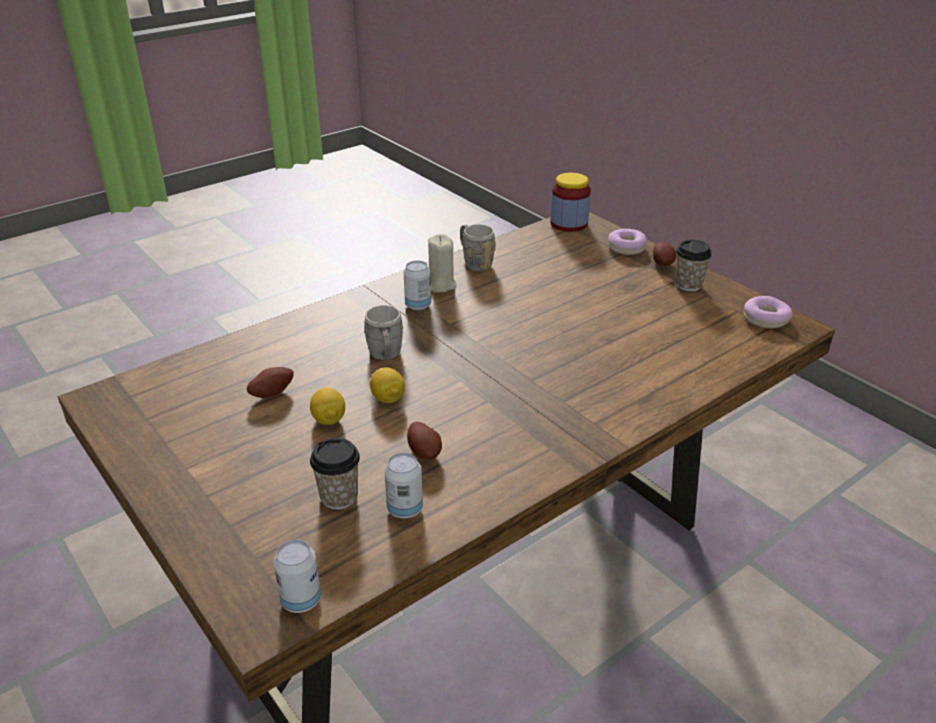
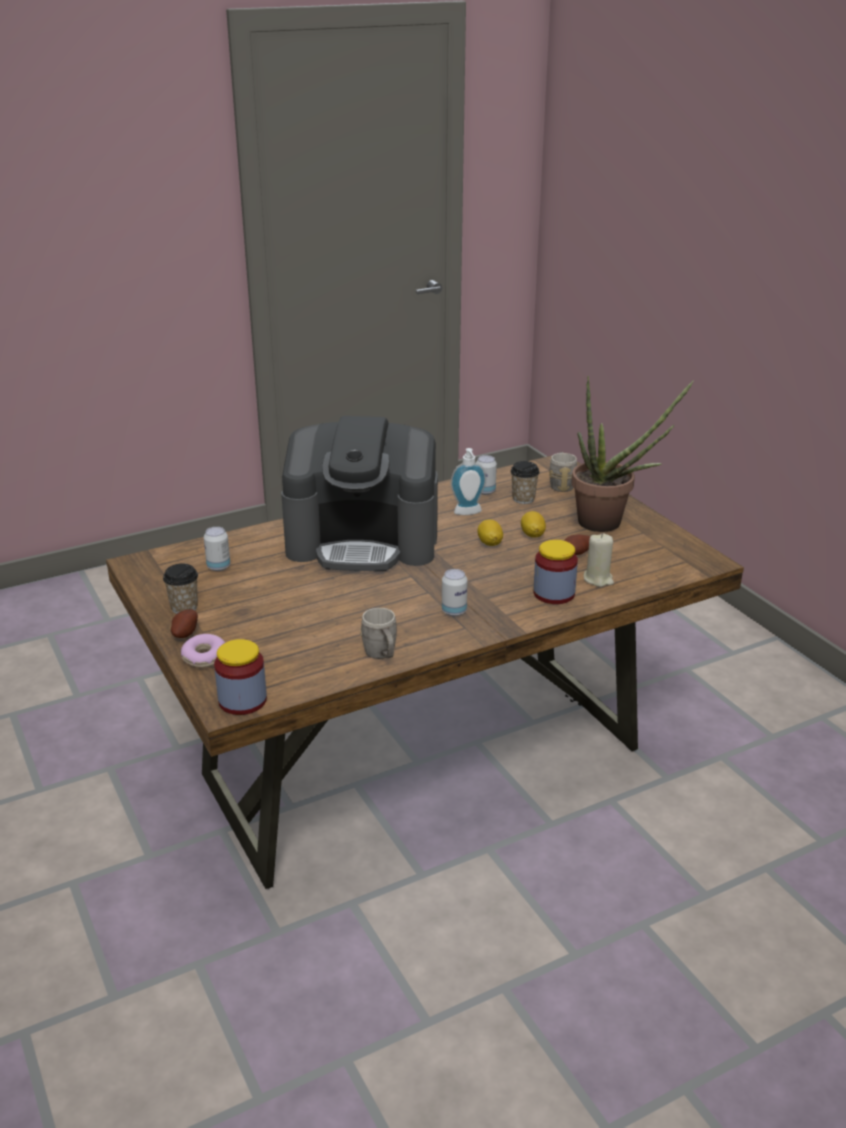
camera: 170 degrees left, 5 degrees down
(210, 454) = (609, 523): none -> potted plant
(301, 600) = (540, 467): can -> can (218, 567)
(310, 335) = (554, 593): none -> jar
(386, 356) = (488, 571): grey mug -> grey mug (561, 484)
(425, 452) = (468, 513): potato -> soap dispenser
(440, 285) = (427, 631): beige candle -> beige candle (598, 579)
(554, 384) = (363, 541): none -> coffee machine
(766, 319) = (152, 571): donut -> none

